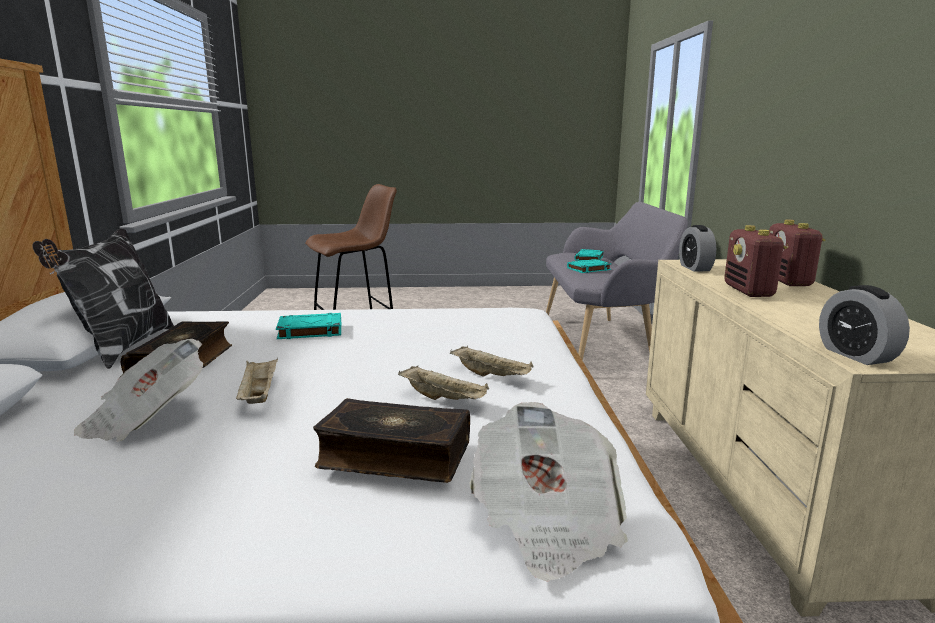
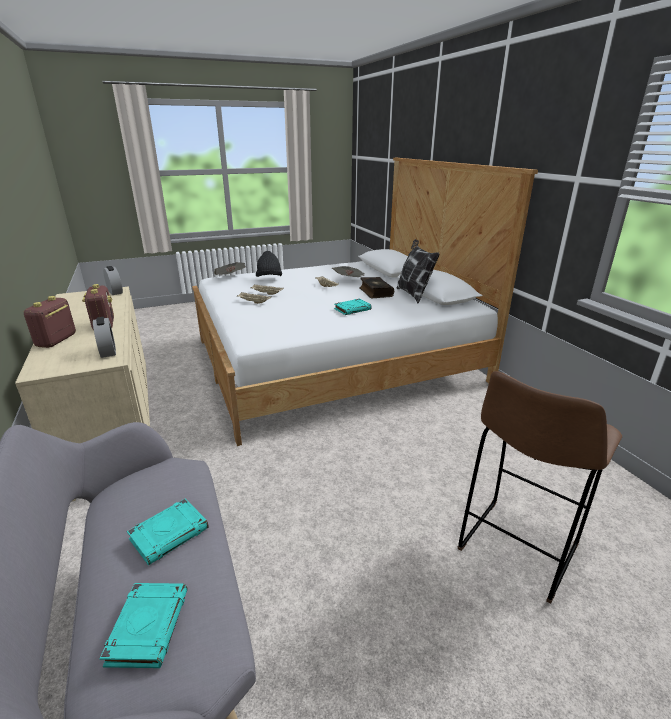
camera: 160 degrees right, 10 degrees up
(394, 455) = (269, 279): book -> black hat
(787, 281) = (56, 341): radio -> radio turned 150 degrees counterclockwise

